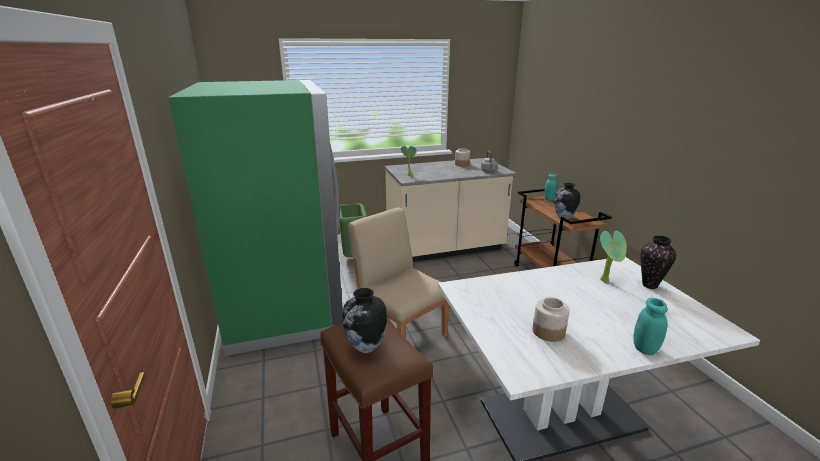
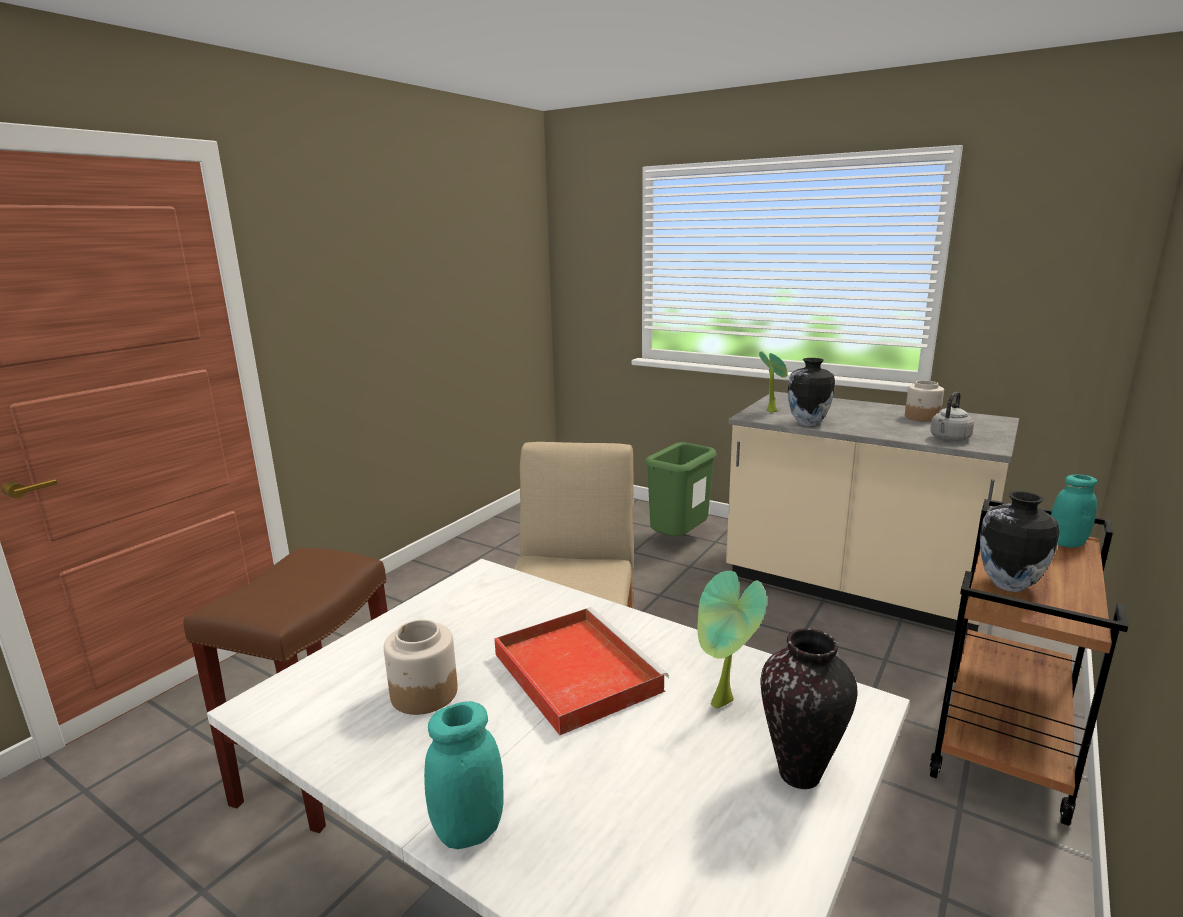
camera: 50 degrees right, 5 degrees down
(285, 304) = (515, 556): green fridge -> none
(365, 347) = (277, 581): vase -> vase (807, 424)
(561, 296) = (574, 670): none -> red tray

